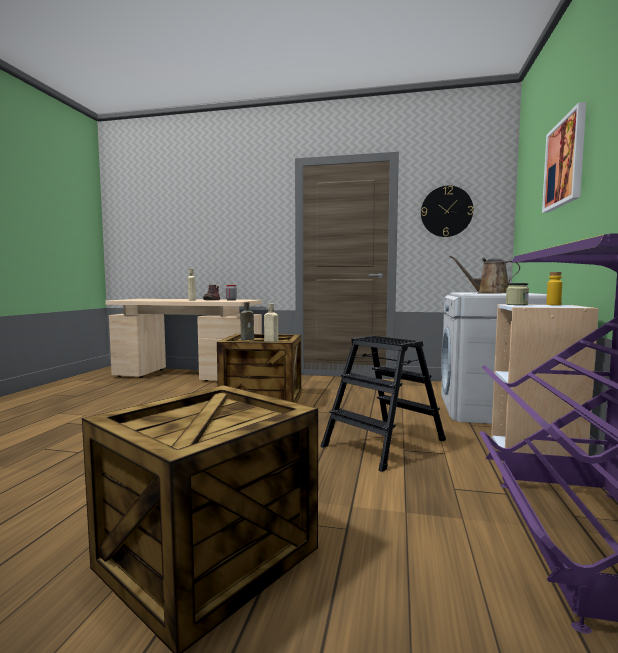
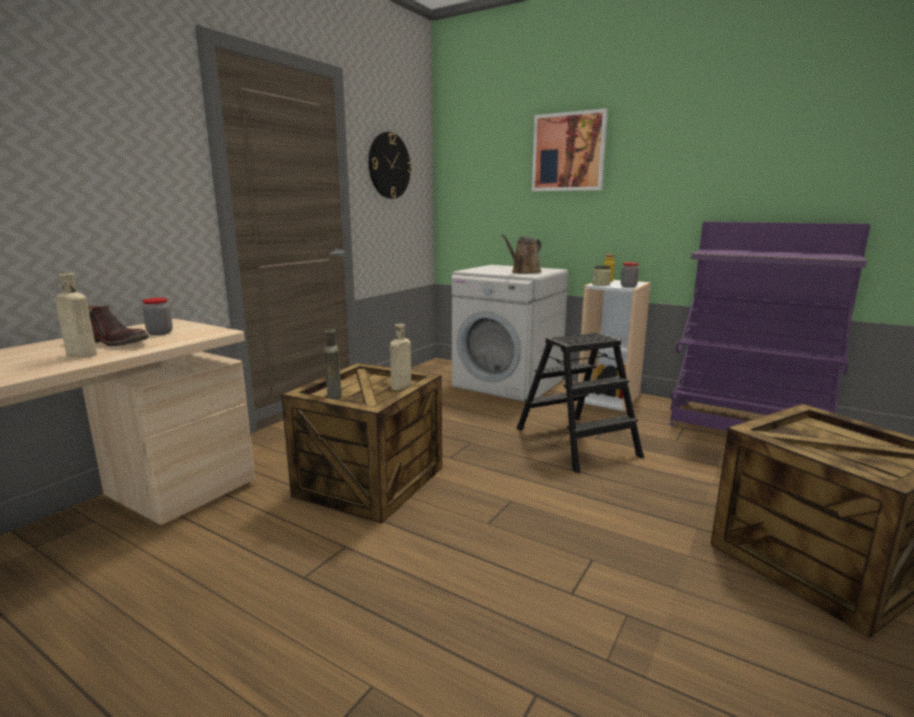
camera: 70 degrees left, 10 degrees up
(527, 306) = (628, 286): none -> jar

